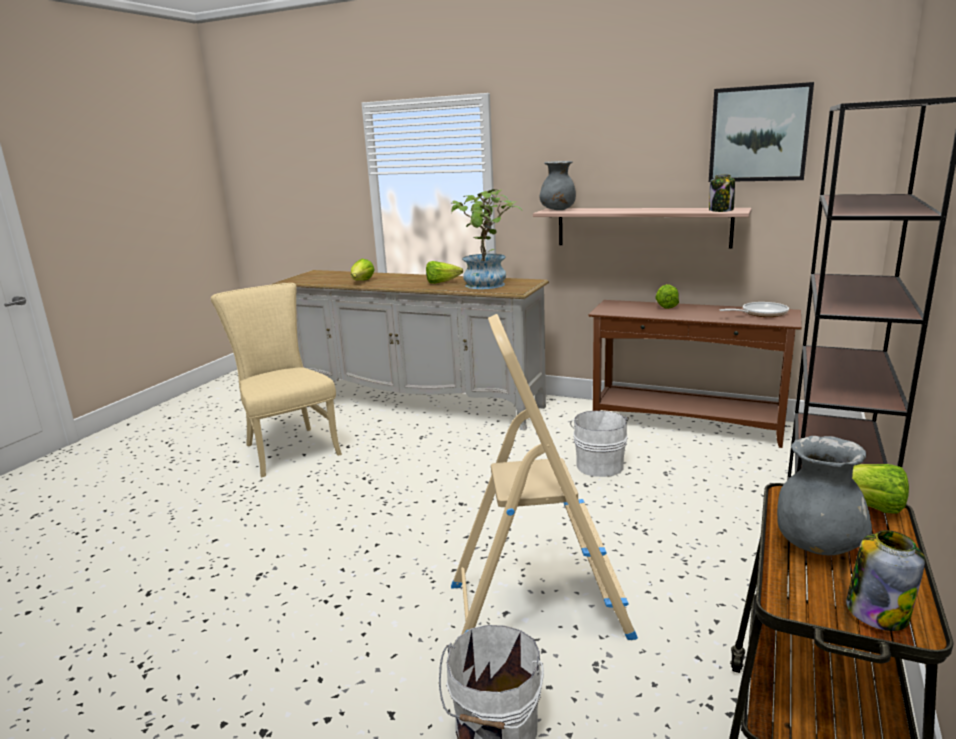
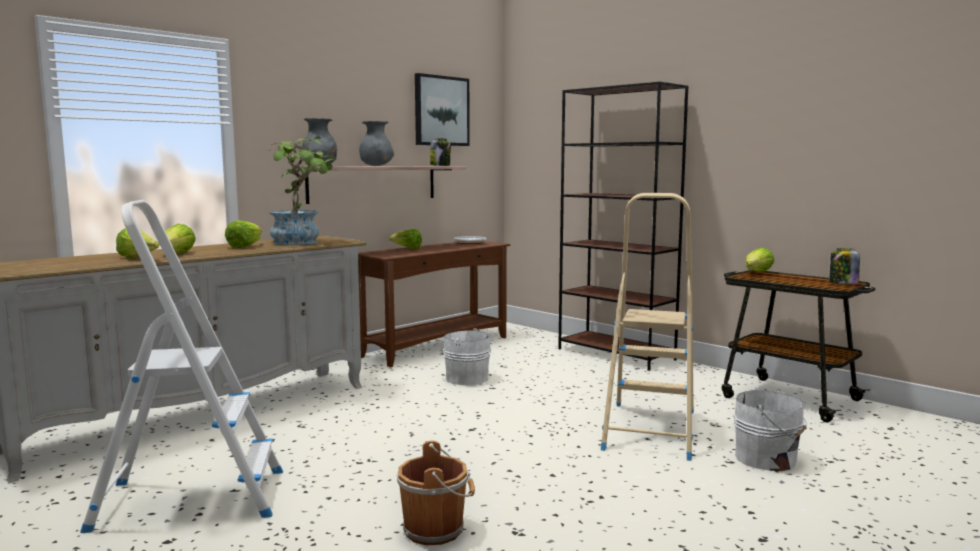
camera: 70 degrees left, 10 degrees down
(259, 539) = (436, 529): none -> brown bucket
(288, 448) = (193, 499): beige chair -> white step ladder
(386, 282) = (177, 254): none -> lettuce
(817, 545) = (789, 281): grey vase -> grey vase (376, 166)

